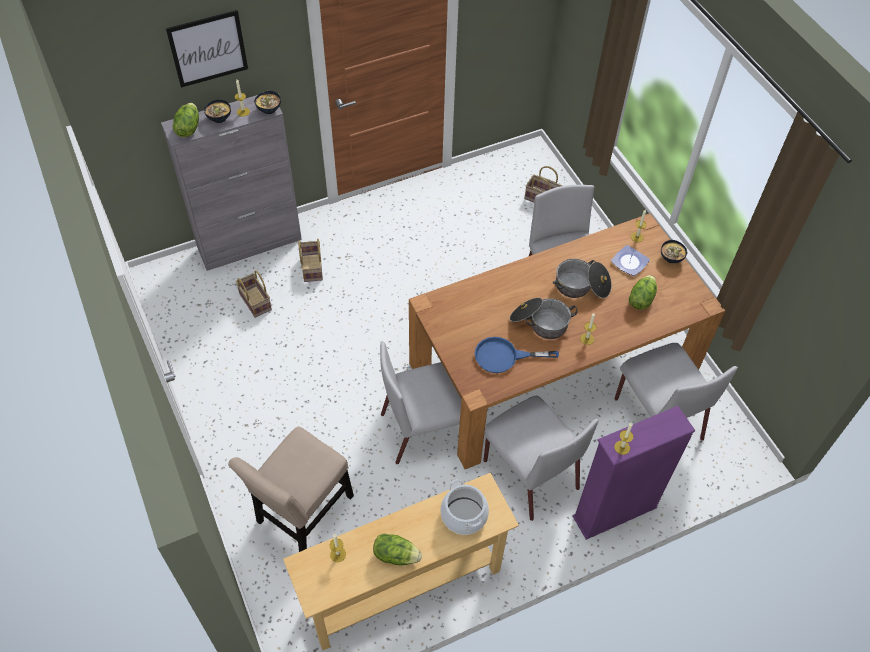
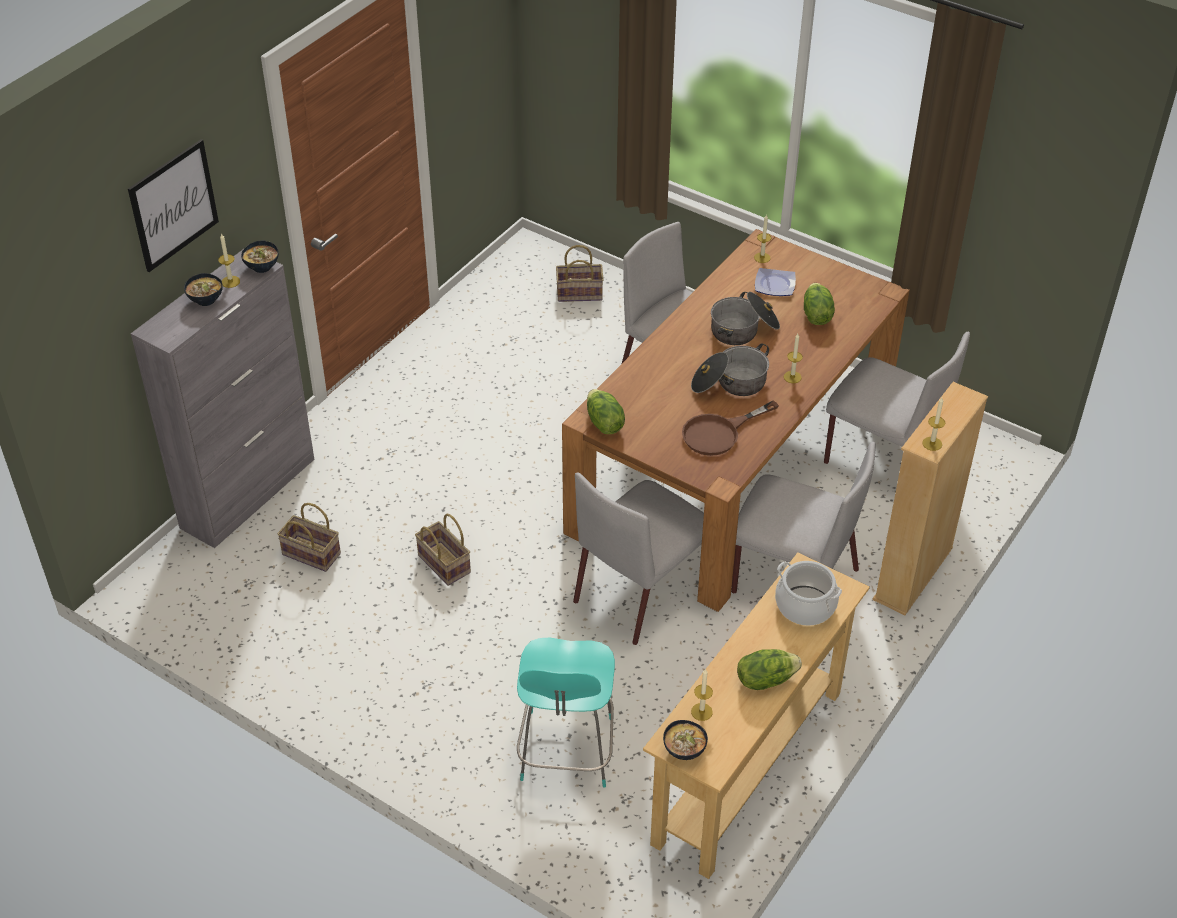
camera: 30 degrees left, 10 degrees down
(188, 128) = (174, 326): lettuce -> lettuce (603, 423)
(302, 513) = (566, 752): beige chair -> turquoise stool
(311, 267) = (353, 484): basket -> basket (442, 563)
(504, 356) = (719, 433): blue frying pan -> brown frying pan
(614, 512) = (913, 574): purple bookcase -> beige bookcase
(671, 258) = (814, 263): bowl -> bowl (684, 751)

